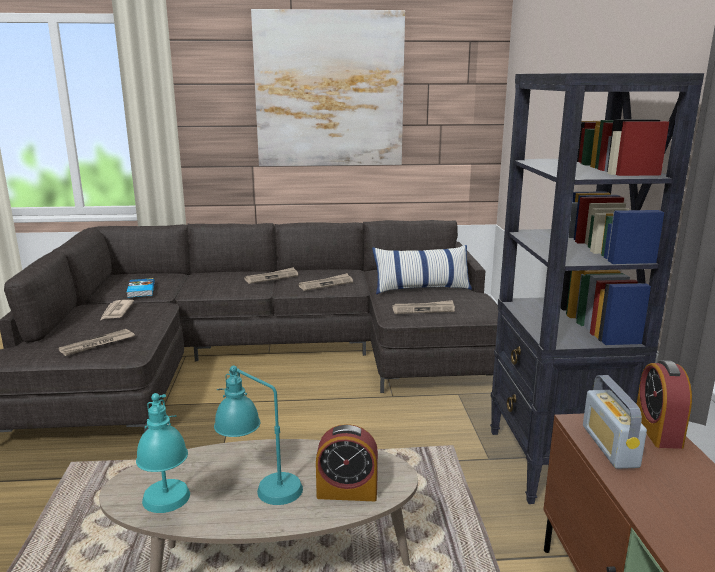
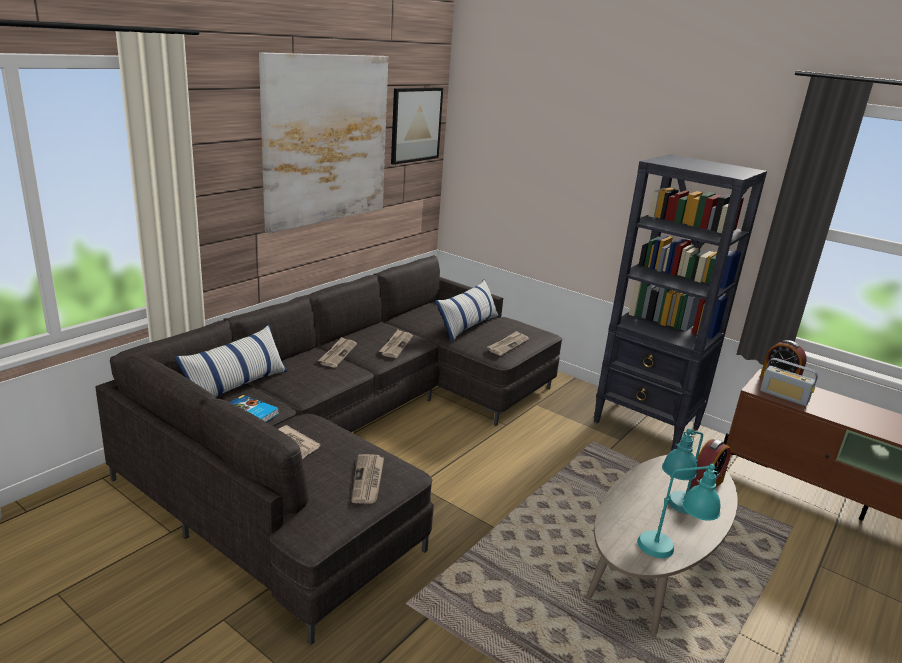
camera: 50 degrees left, 5 degrees up
(171, 276) = (236, 385): none -> pillow
(454, 83) = (416, 125): none -> picture

